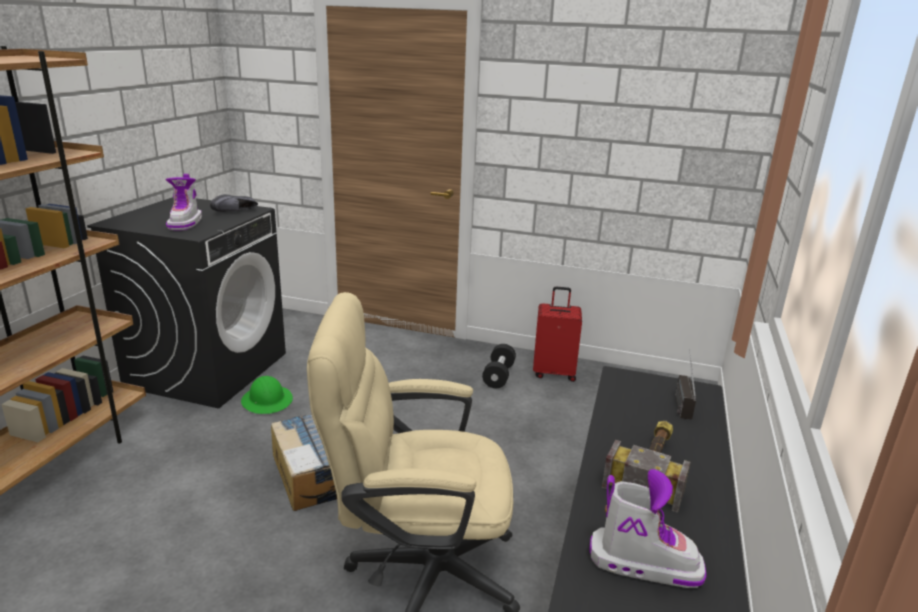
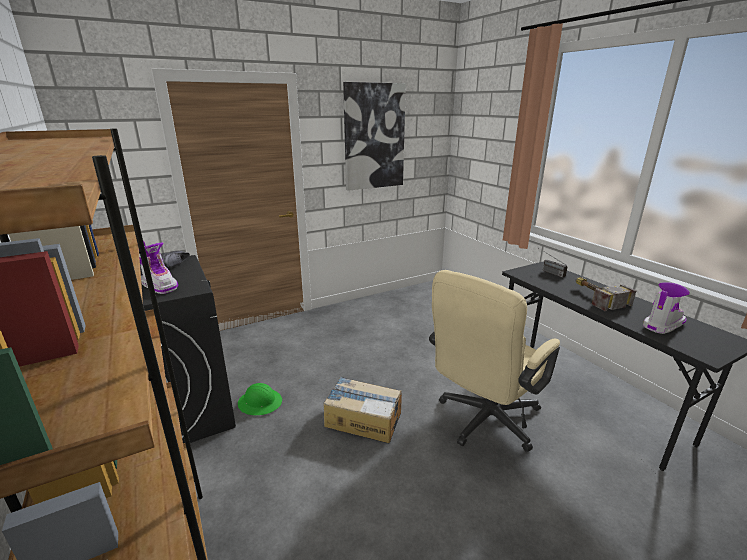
camera: 45 degrees left, 0 degrees up
(498, 376) = (360, 319): black dumbbell -> none
(554, 373) = (380, 305): red suitcase -> none
(601, 100) = (374, 137): none -> picture

